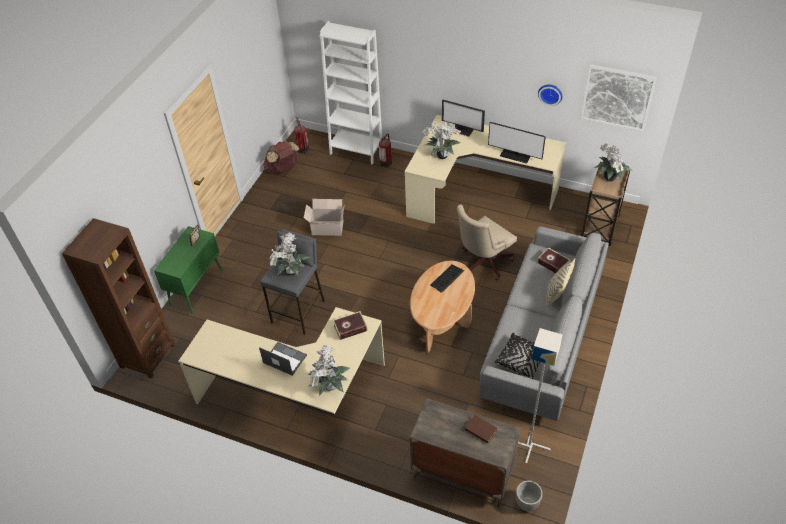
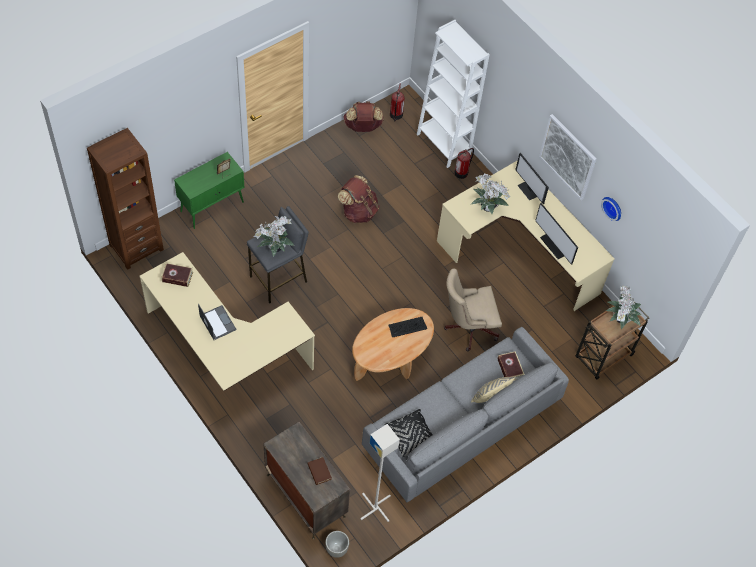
camera: 25 degrees right, 10 degrees up
(326, 228) = (358, 211): cardboard box -> brown backpack
(329, 386) = (234, 366): potted plant -> none
(350, 328) = (285, 327): book -> book (177, 277)
(617, 97) = (663, 249): picture -> picture (568, 156)

